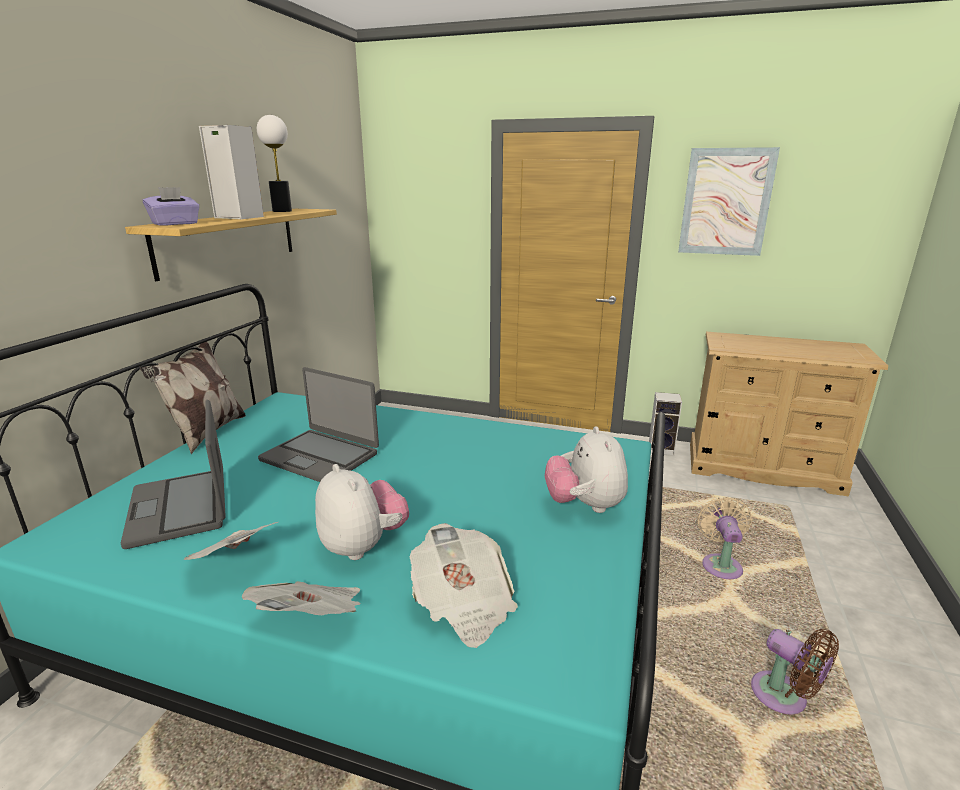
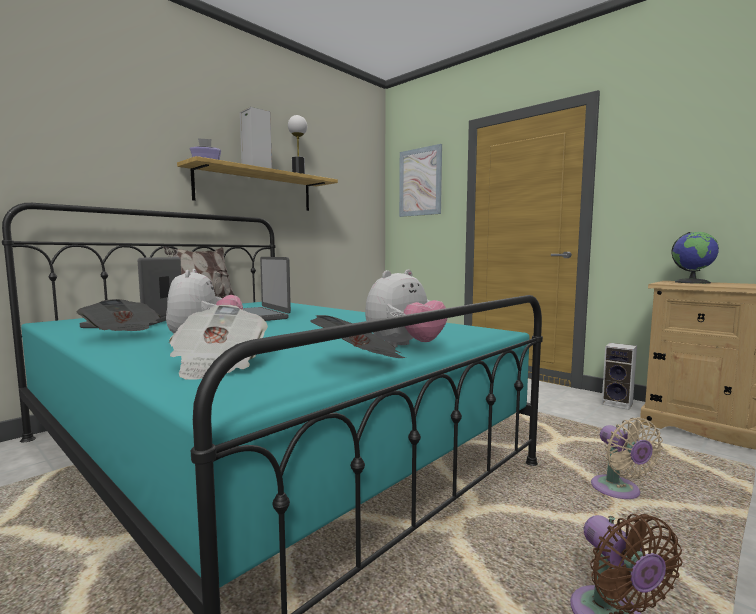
camera: 25 degrees right, 15 degrees down
(312, 620) = (114, 356): newspaper -> newspaper (361, 364)
(585, 505) = (405, 347): plush toy -> plush toy turned 150 degrees counterclockwise
(720, 564) = (619, 491): beige fan -> beige fan turned 135 degrees clockwise
(726, 202) = (675, 152): picture -> picture (420, 182)
(736, 339) = (692, 282): none -> globe

